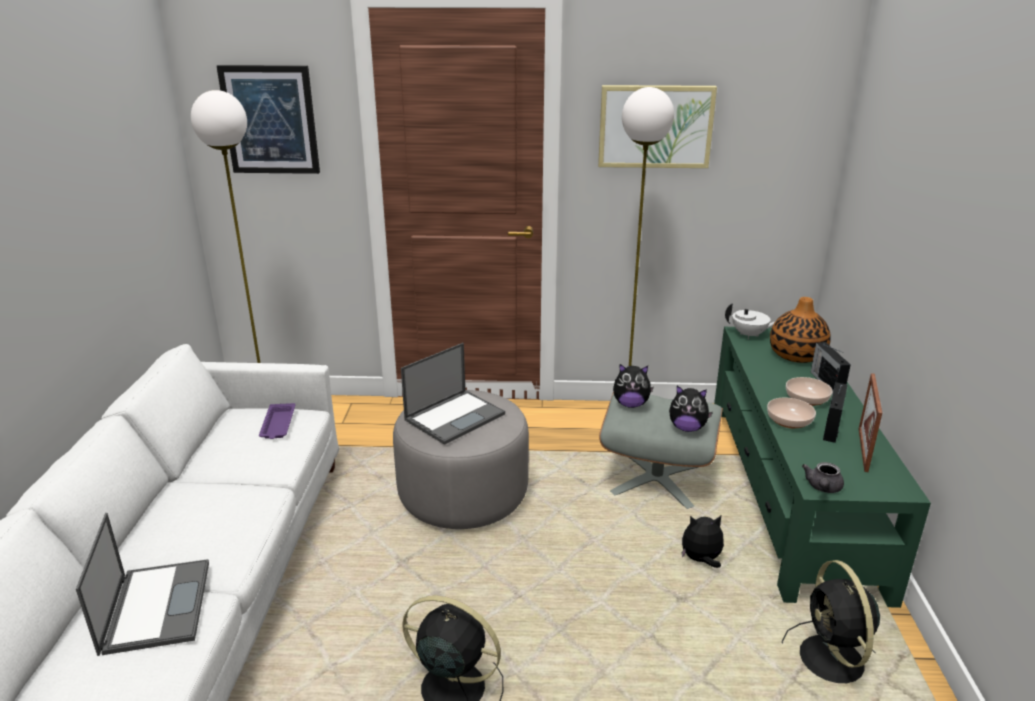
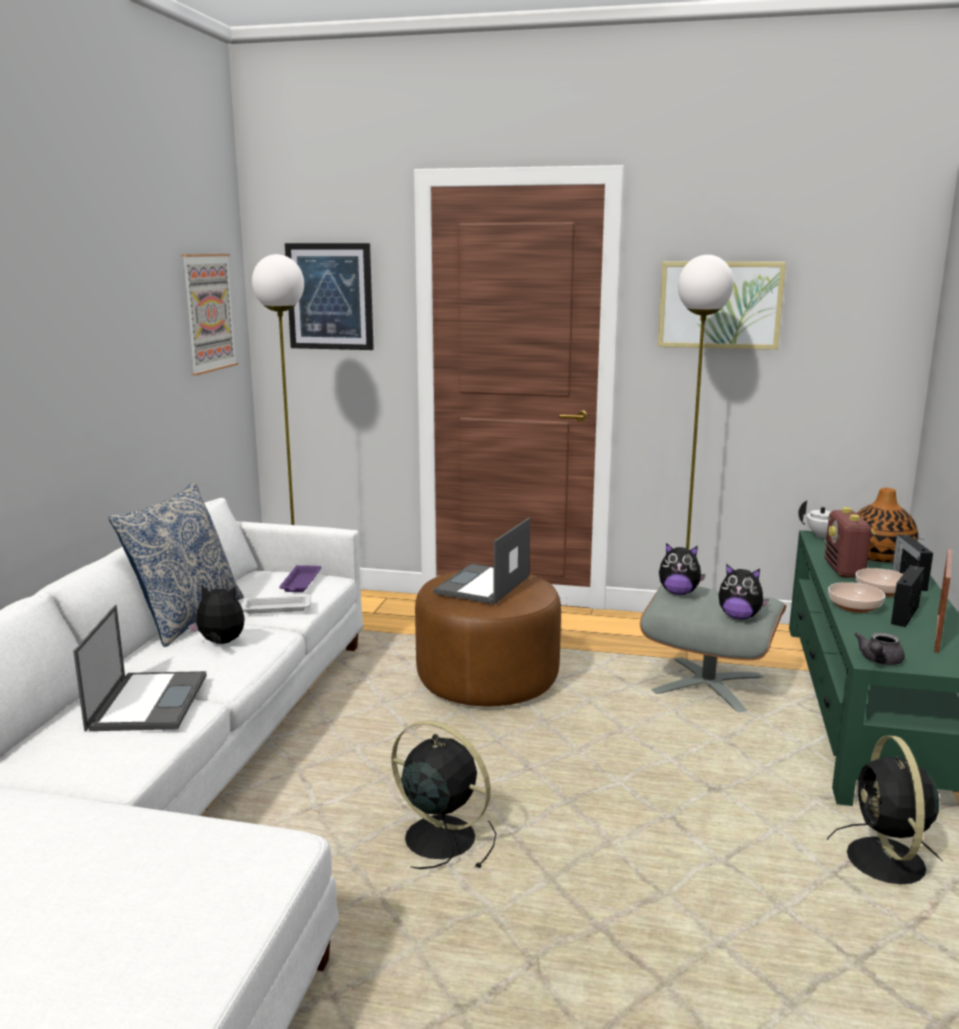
camera: 10 degrees right, 10 degrees down
(145, 149) = (208, 312): none -> picture
(172, 485) = (186, 619): none -> pillow
(259, 462) = (275, 608): none -> white tray
(455, 416) = (482, 585): laptop -> laptop turned 150 degrees clockwise
(463, 495) = (487, 680): grey ottoman -> brown ottoman
(701, 560) = (745, 758): plush toy -> plush toy (220, 643)
(772, 375) = (844, 570): none -> radio

